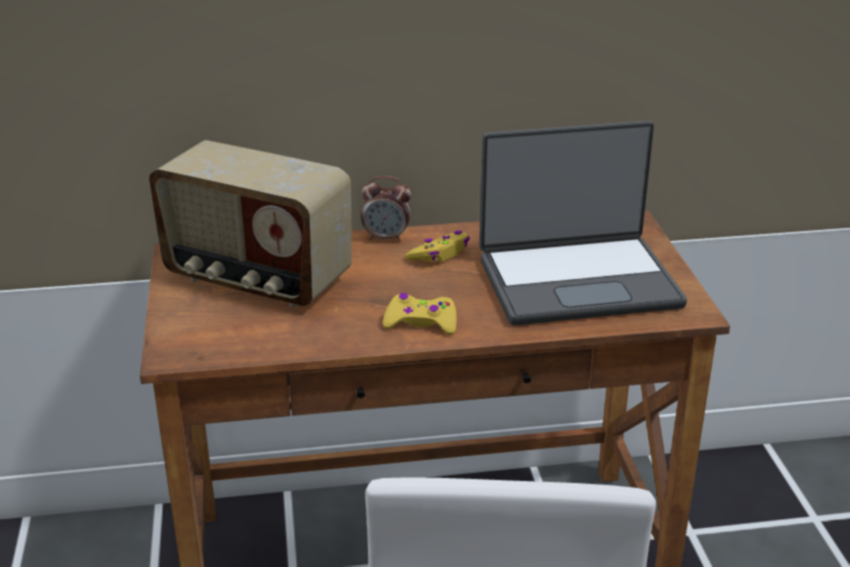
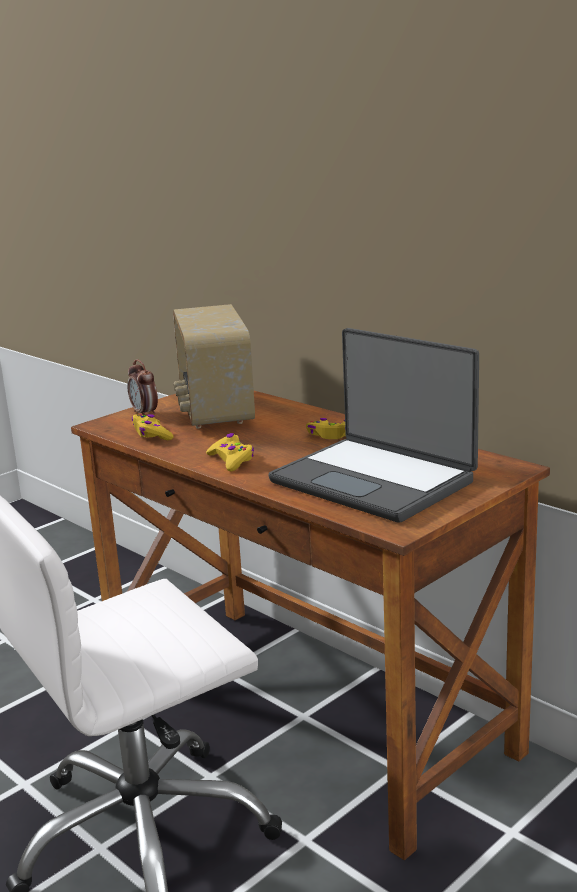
camera: 55 degrees right, 10 degrees down
(267, 337) = (152, 434): none -> yellow game controller
(386, 238) = (328, 418): alarm clock -> alarm clock (145, 414)

